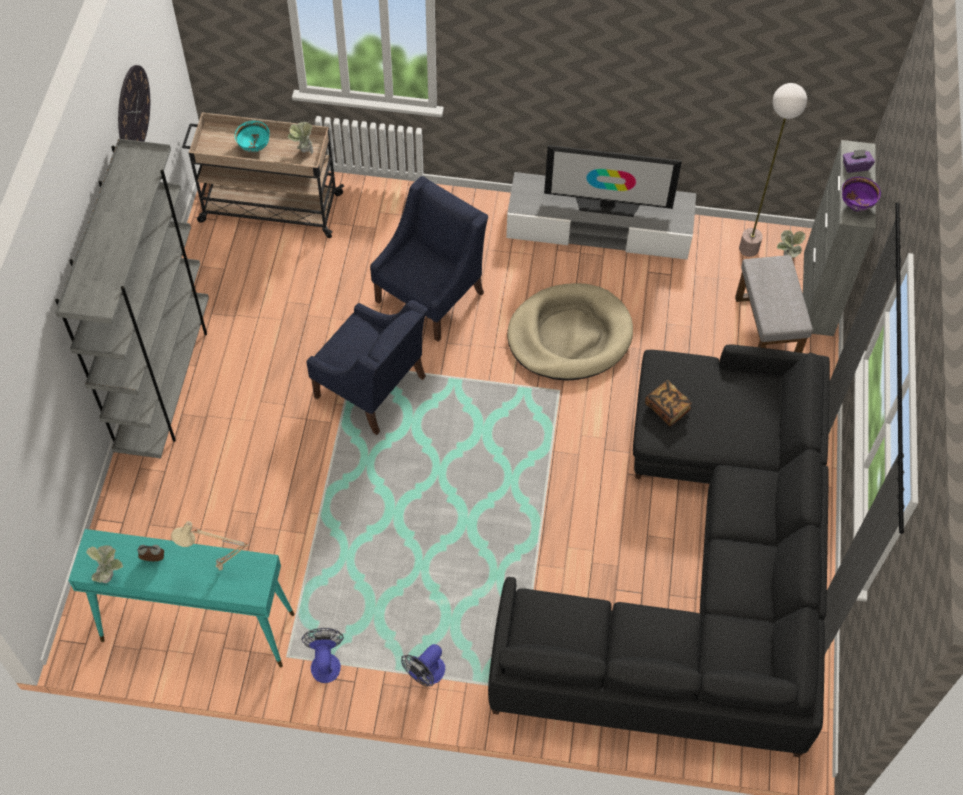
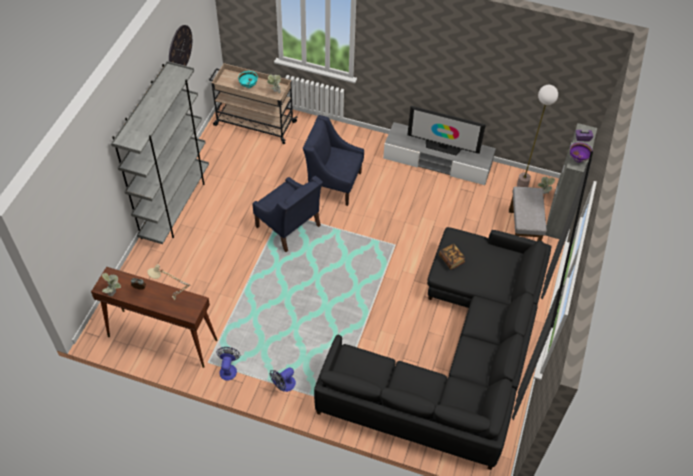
camera: 10 degrees right, 5 degrees down
(197, 627) = (162, 338): turquoise console table -> brown console table
(431, 296) = (333, 183): blue armchair -> blue armchair turned 120 degrees counterclockwise
(569, 336) = (407, 216): beige dog bed -> none

